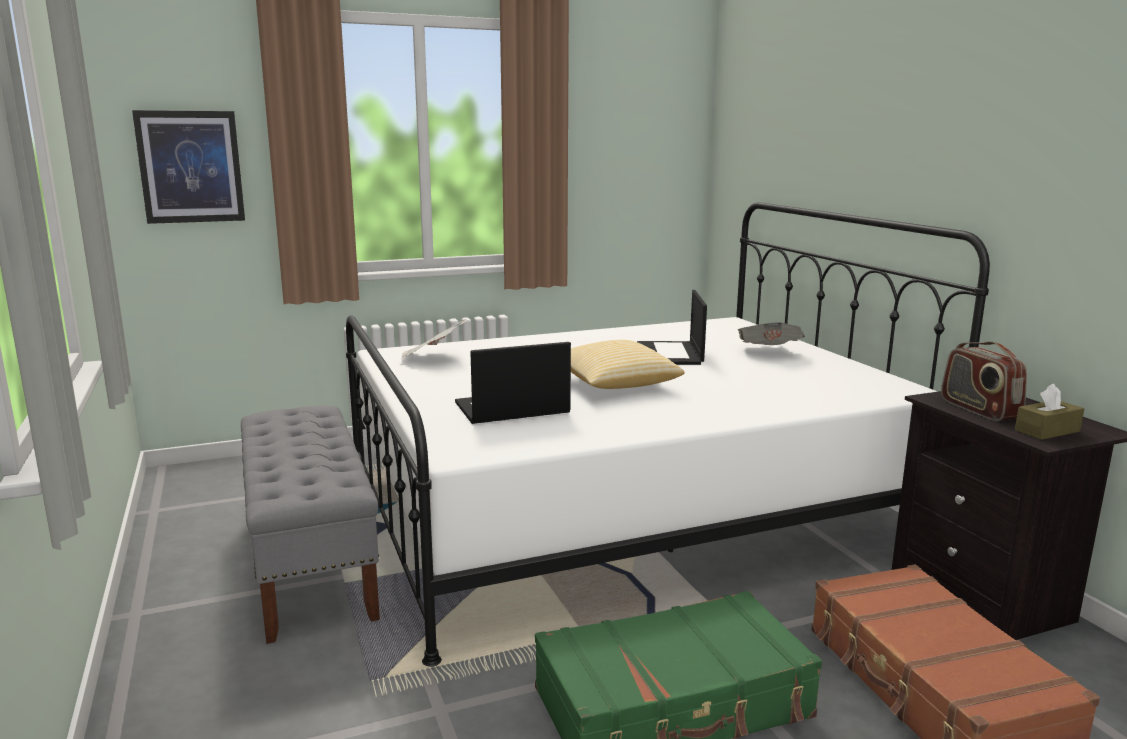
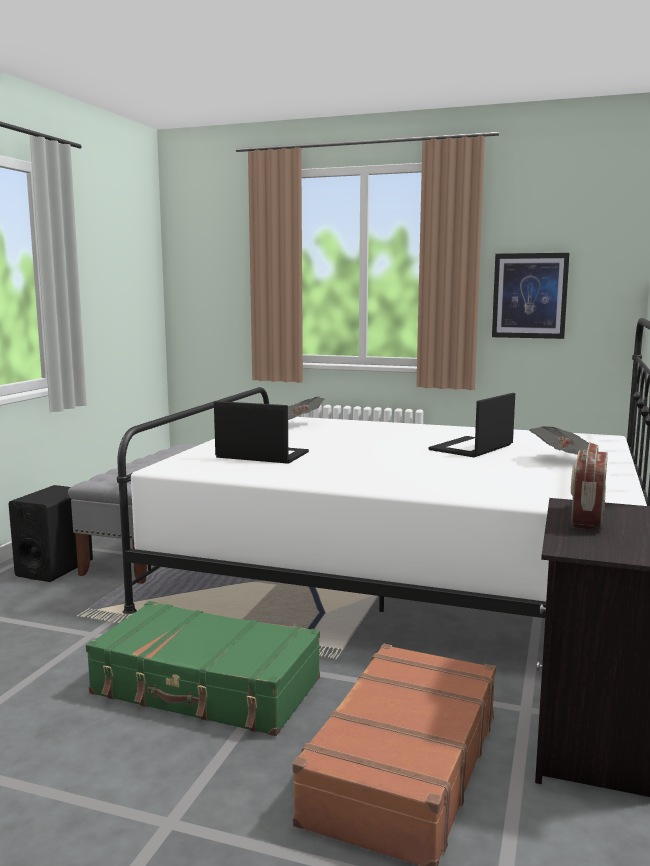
camera: 40 degrees right, 5 degrees down
(190, 167) = (210, 282): picture -> picture (529, 296)
(209, 647) = (55, 568): none -> black speaker
(613, 384) = (366, 456): pillow -> none
(1047, 431) = (601, 544): brown tissue box -> none

